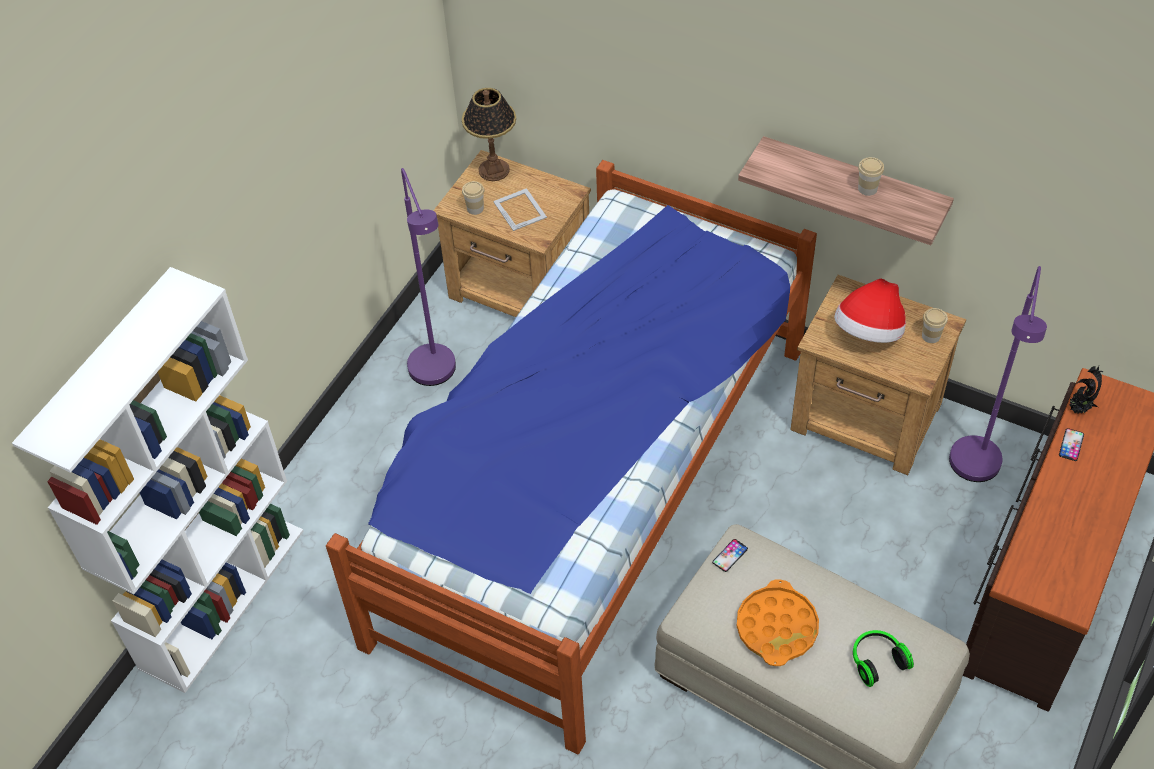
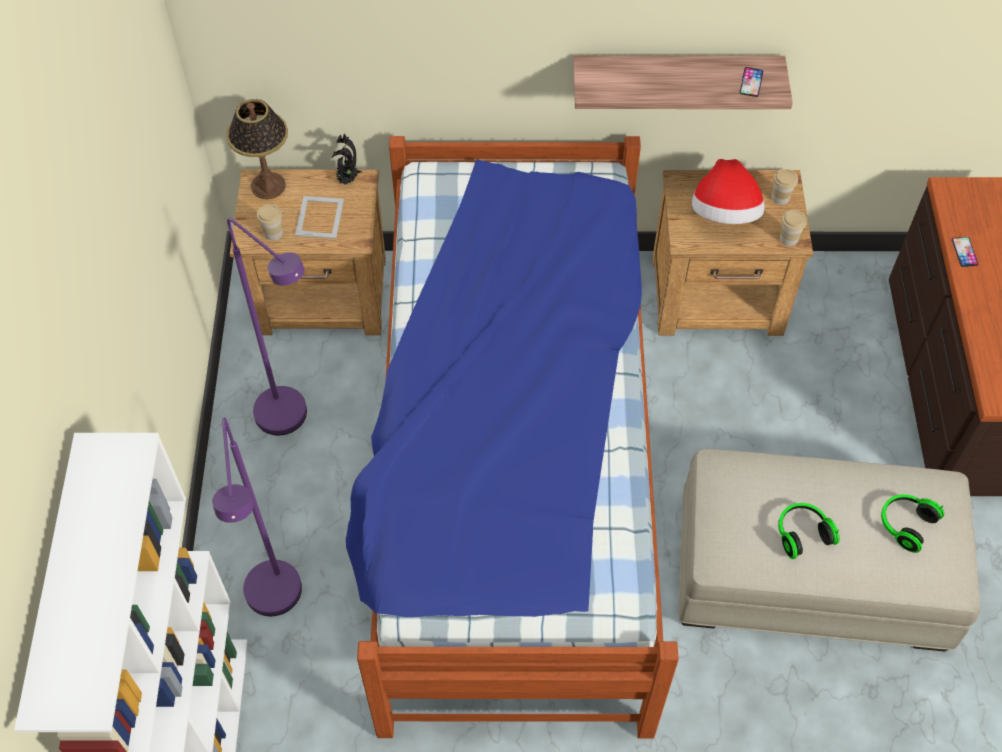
camera: 30 degrees left, 5 degrees up
(520, 209) = (320, 217): picture frame -> picture frame turned 60 degrees clockwise
(730, 555) = (717, 482): phone -> phone (751, 82)
(777, 627) = (801, 533): orange tray -> headphones
(867, 188) = (704, 74): cup -> cup (788, 238)
(974, 473) = (837, 310): purple floor lamp -> purple floor lamp (277, 604)
(1079, 409) = (950, 217): potted plant -> potted plant (347, 180)

